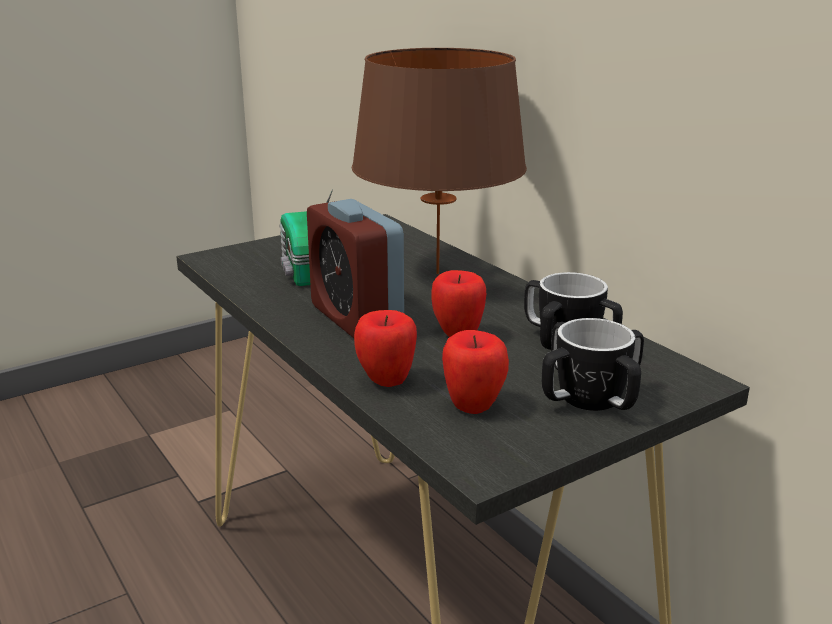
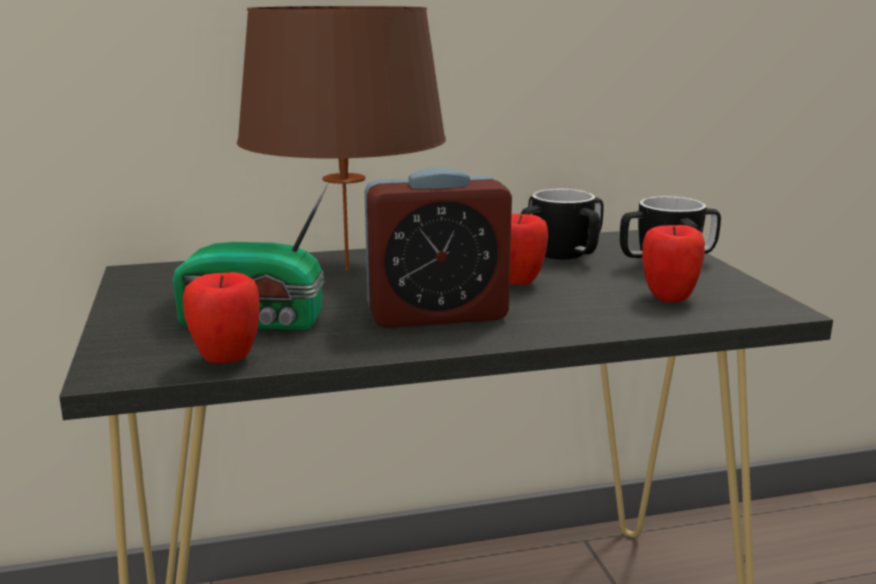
camera: 70 degrees left, 5 degrees down
(386, 382) = (607, 320): apple -> apple (226, 360)

